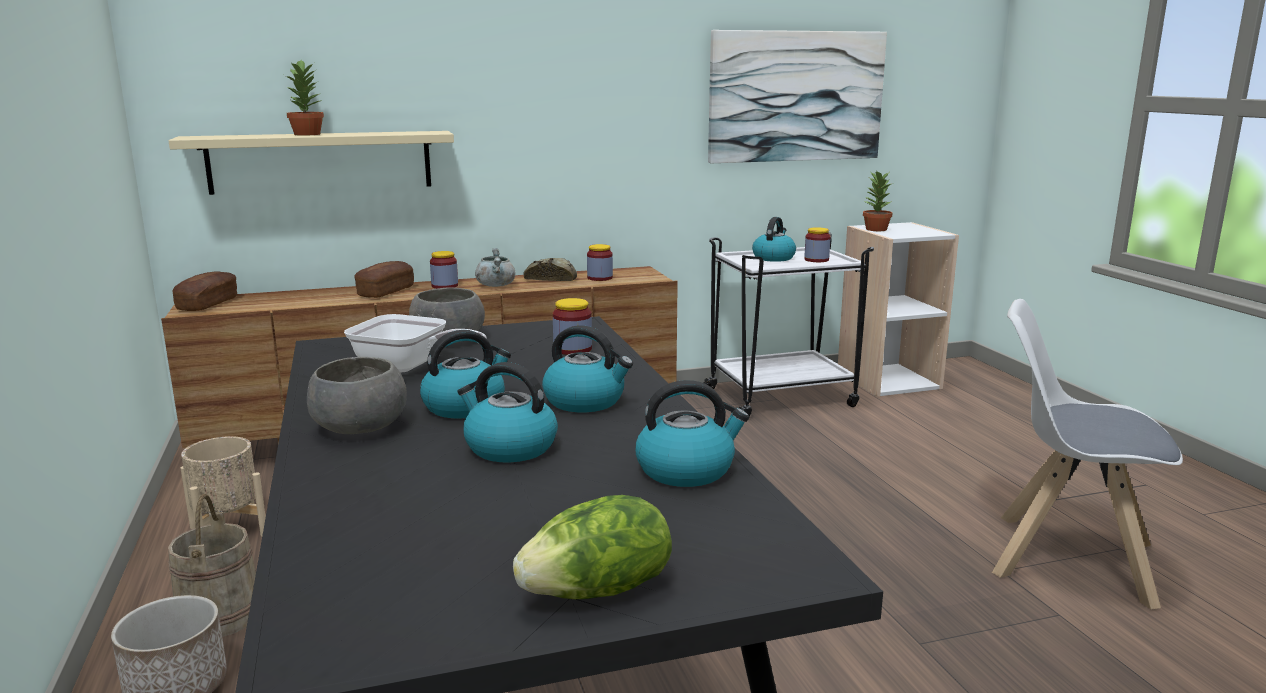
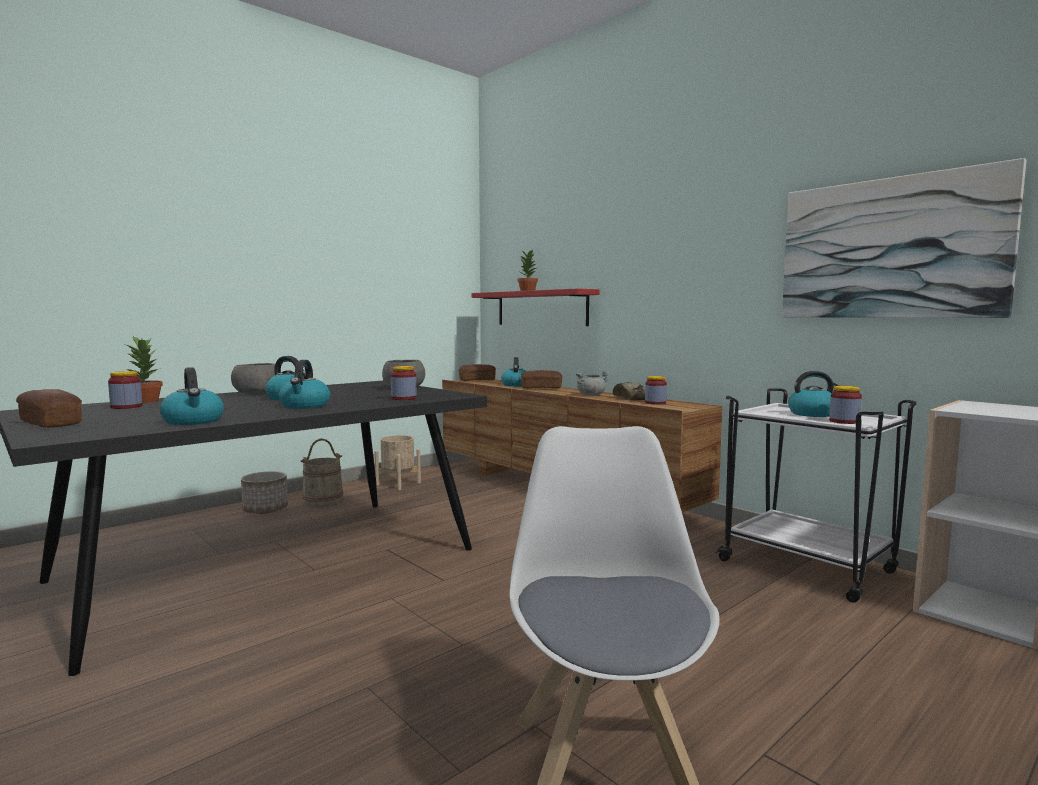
camera: 65 degrees right, 10 degrees down
(321, 162) = (541, 308): beige shelf -> red shelf
(408, 367) = (349, 389): frying pan -> none
(444, 286) = (572, 391): jar -> jar (126, 407)
(509, 447) = (229, 405): kettle -> kettle (515, 385)
(599, 591) = (50, 423): lettuce -> bread
(875, 229) = (970, 405): potted plant -> potted plant (145, 401)

